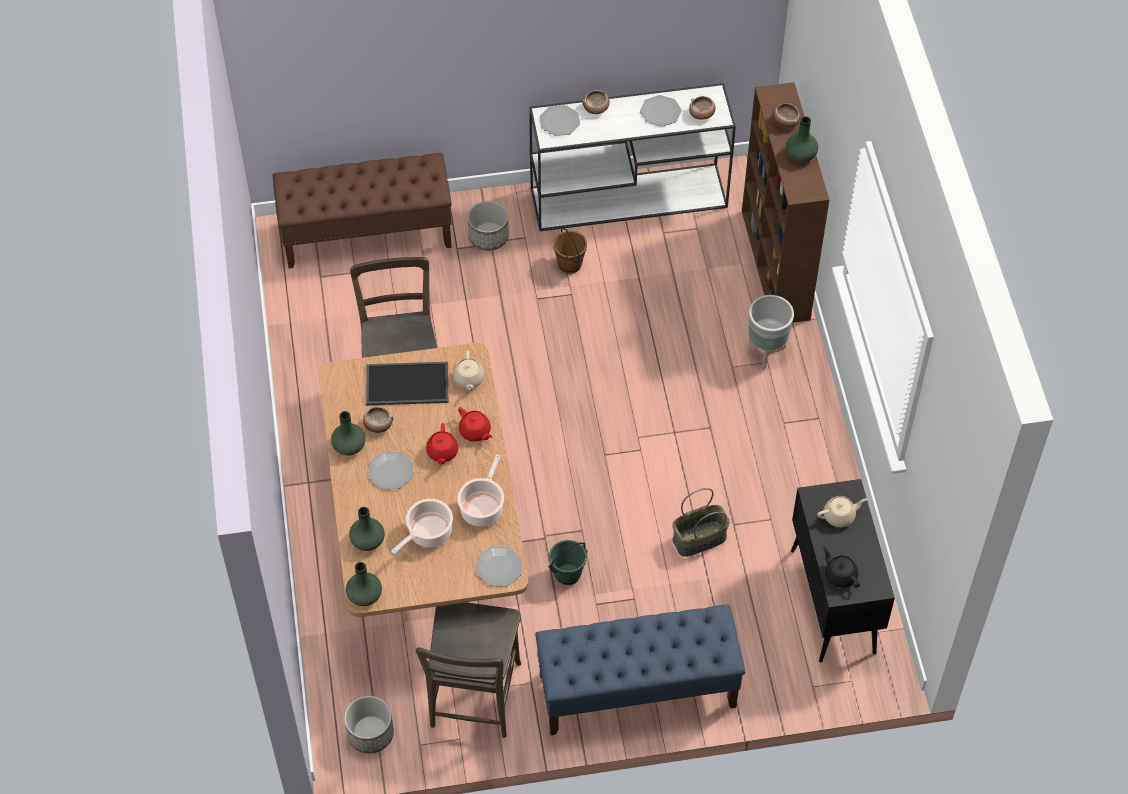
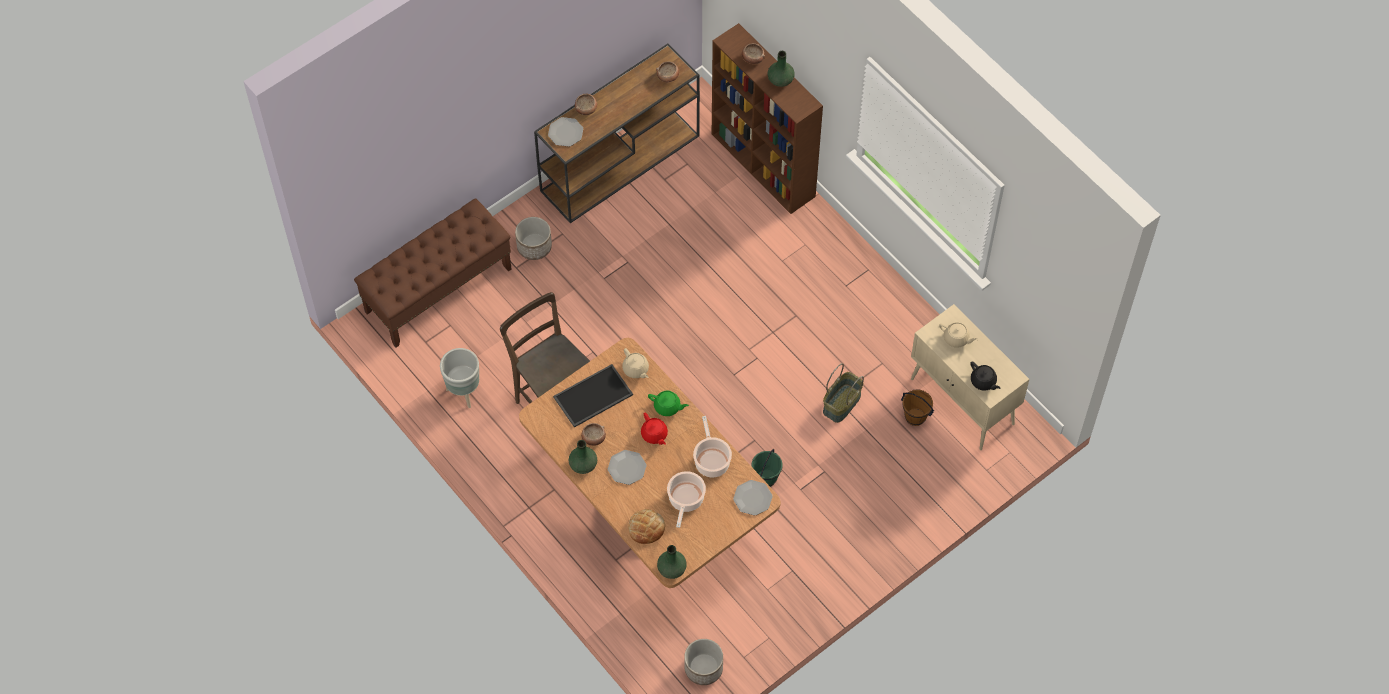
camera: 30 degrees left, 5 degrees up
(368, 541) = (646, 528): green vase -> bread
(473, 700) = (760, 605): brown chair -> none
(475, 432) = (667, 407): red teapot -> green teapot
(569, 265) = (610, 239): brown bucket -> brown bucket (915, 417)
(630, 197) = (621, 162): white console table -> brown console table
(636, 690) = (869, 537): blue bench -> none
(660, 112) = (636, 89): plate -> none
(766, 352) = (800, 237): grey planter -> grey planter (465, 392)
(833, 602) = (963, 402): black cabinet -> beige cabinet
(839, 516) = (956, 339): beige teapot -> beige teapot turned 75 degrees clockwise
(840, 575) = (983, 381): black teapot -> black teapot turned 150 degrees counterclockwise

